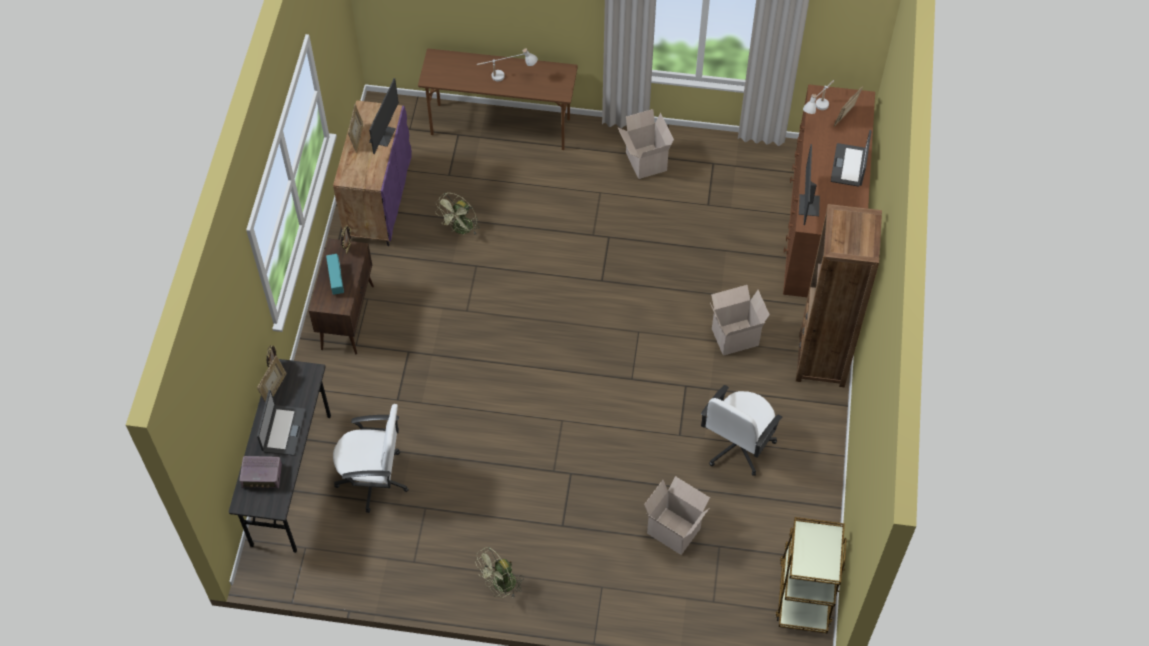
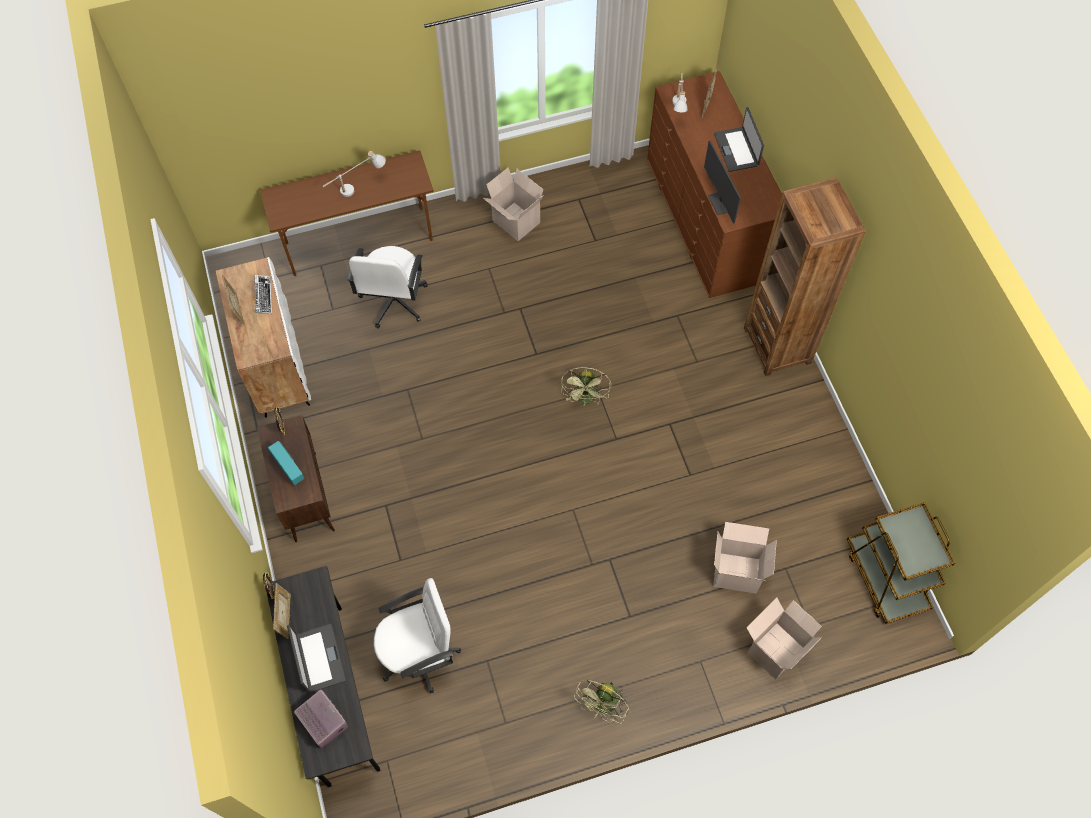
camera: 25 degrees left, 5 degrees up
(262, 476) = (323, 720): radio -> radio turned 105 degrees counterclockwise
(378, 201) = (276, 364): purple cabinet -> white cabinet
(383, 135) = (263, 296): monitor -> keyboard
(461, 230) = (373, 359): green fan -> green fan (586, 399)
(735, 336) = (688, 356): cardboard box -> cardboard box (775, 649)
(737, 445) = (747, 461): white office chair -> white office chair (393, 301)

